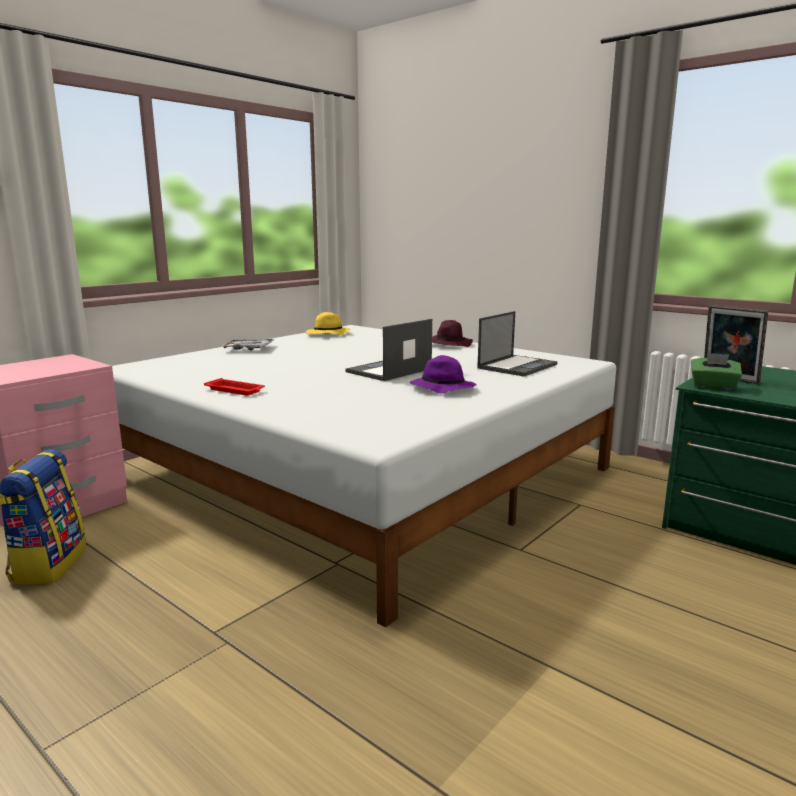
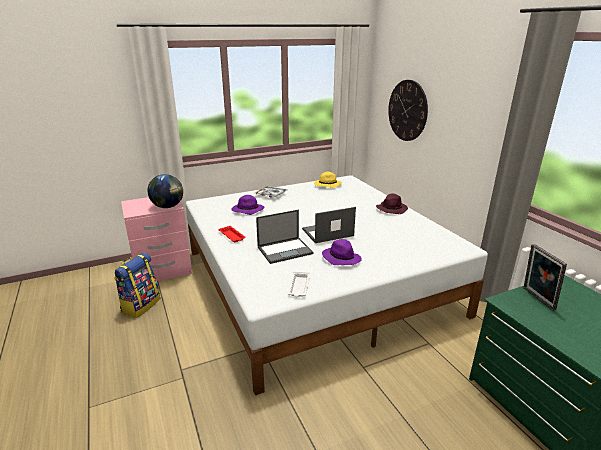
camera: 25 degrees right, 10 degrees up
(77, 366) = (168, 206): none -> globe
(227, 366) = (247, 210): none -> purple hat
(417, 419) = (299, 287): none -> white tray
(431, 213) = (407, 110): none -> wall clock
(517, 366) = (411, 243): laptop -> laptop (285, 250)
(713, 387) = (512, 305): green tissue box -> none

